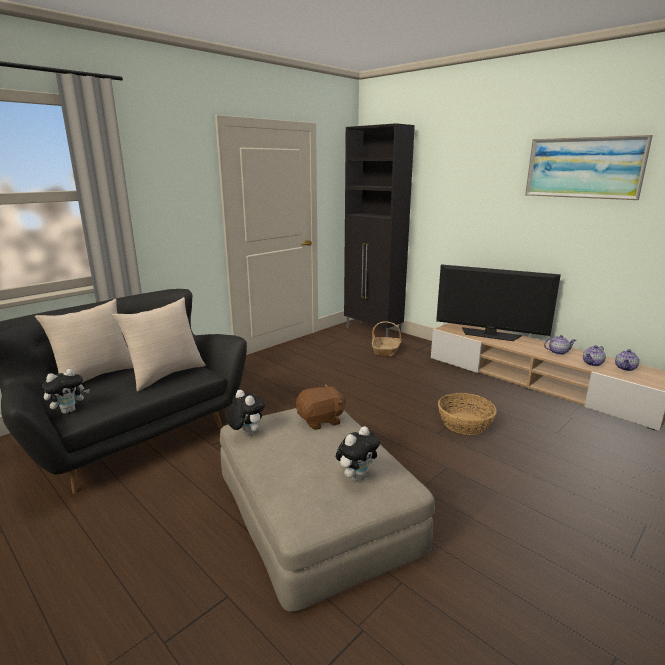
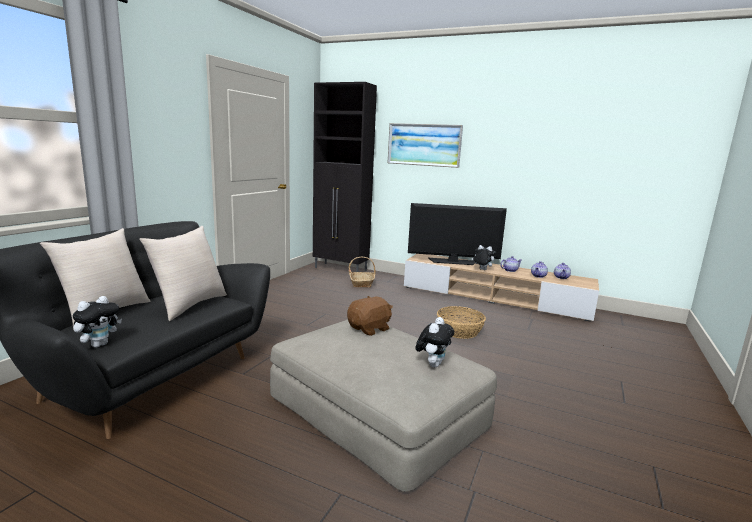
camera: 20 degrees left, 5 degrees down
(245, 433) = (306, 346): plush toy -> plush toy (481, 269)
(583, 167) = (519, 125): picture -> picture (424, 145)

